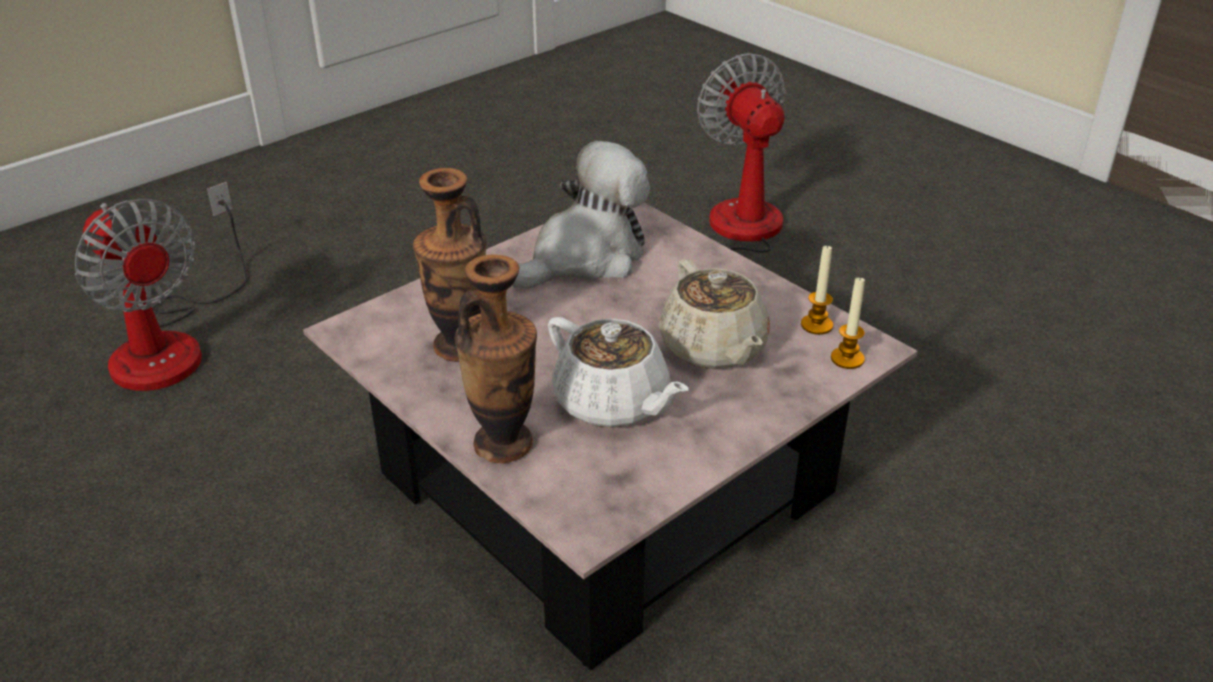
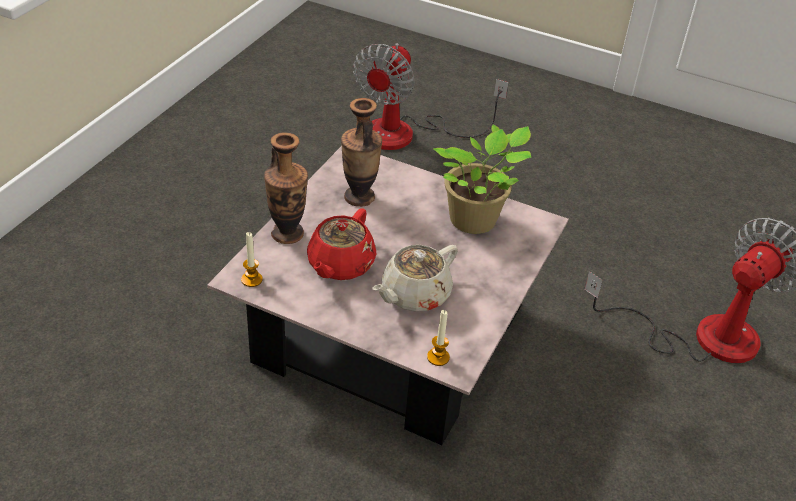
camera: 65 degrees right, 5 degrees up
(585, 257) = (476, 221): plush toy -> potted plant
(613, 403) = (340, 265): white teapot -> red teapot
(816, 325) = (467, 337): candle -> candle (251, 279)

